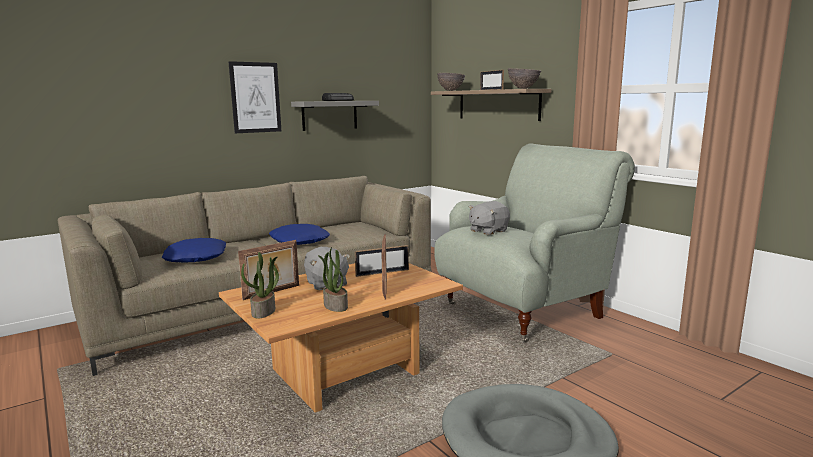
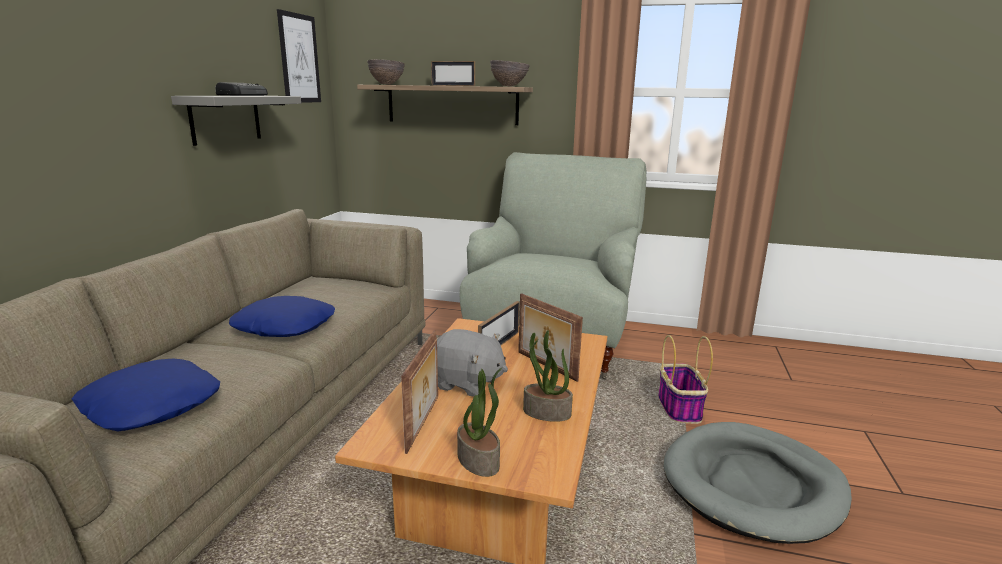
camera: 40 degrees left, 5 degrees up
(255, 97) = (115, 88): picture -> picture (299, 58)
(488, 231) = (539, 263): grey plush toy -> none
(556, 378) = (678, 407): none -> basket

